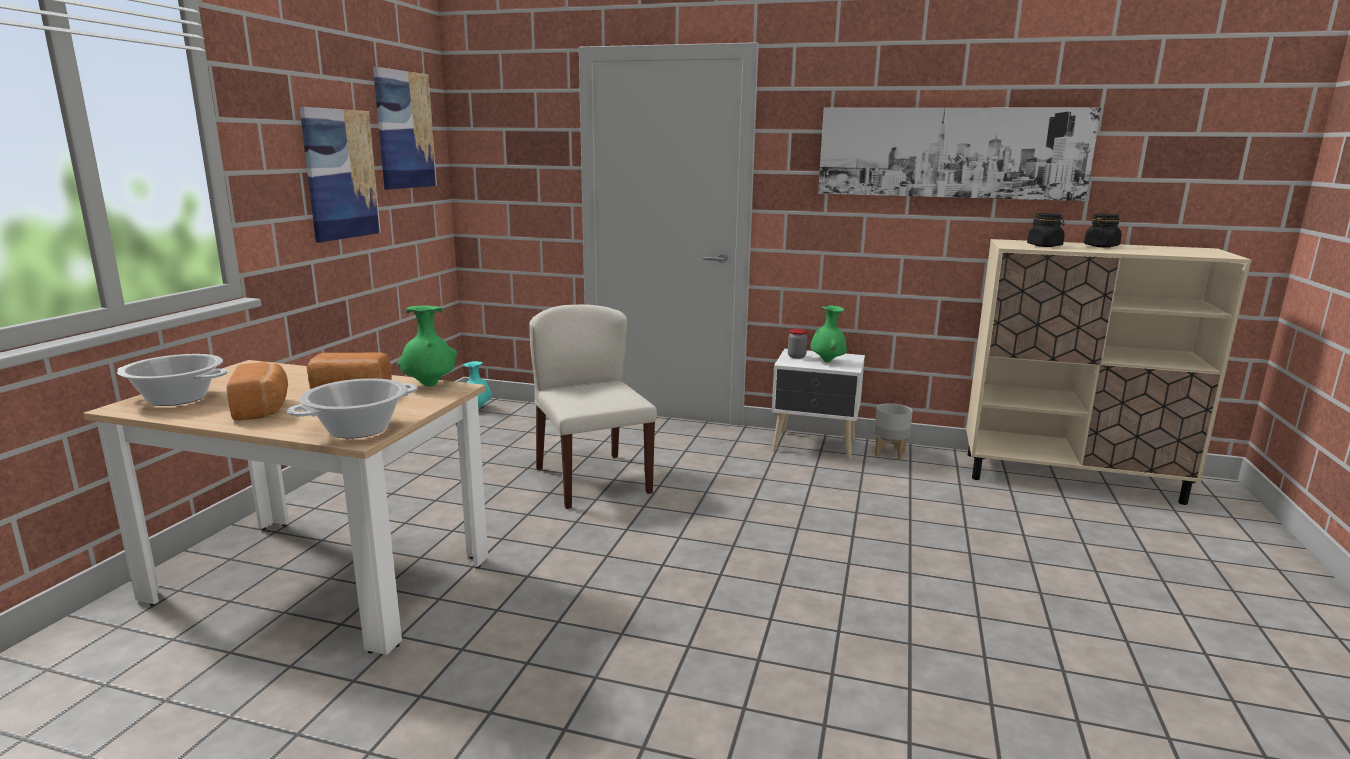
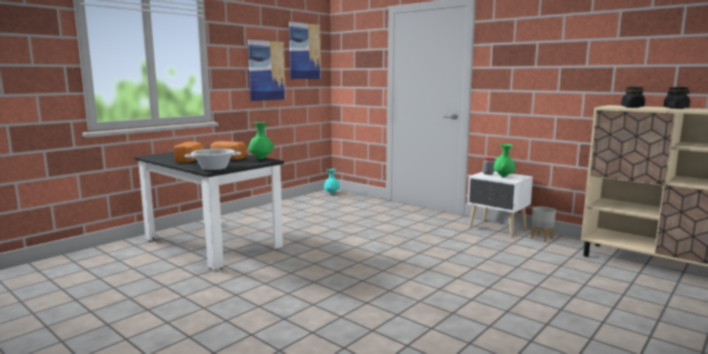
camera: 25 degrees right, 5 degrees down
(178, 398) = (167, 155): cooking pot -> none
(321, 579) = (212, 243): beige dining table -> black dining table
(591, 480) = (358, 226): beige chair -> none
(950, 153) = (584, 52): picture -> none

